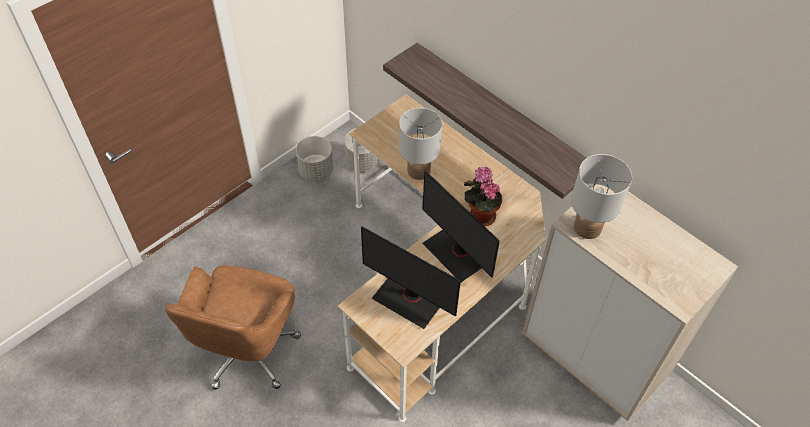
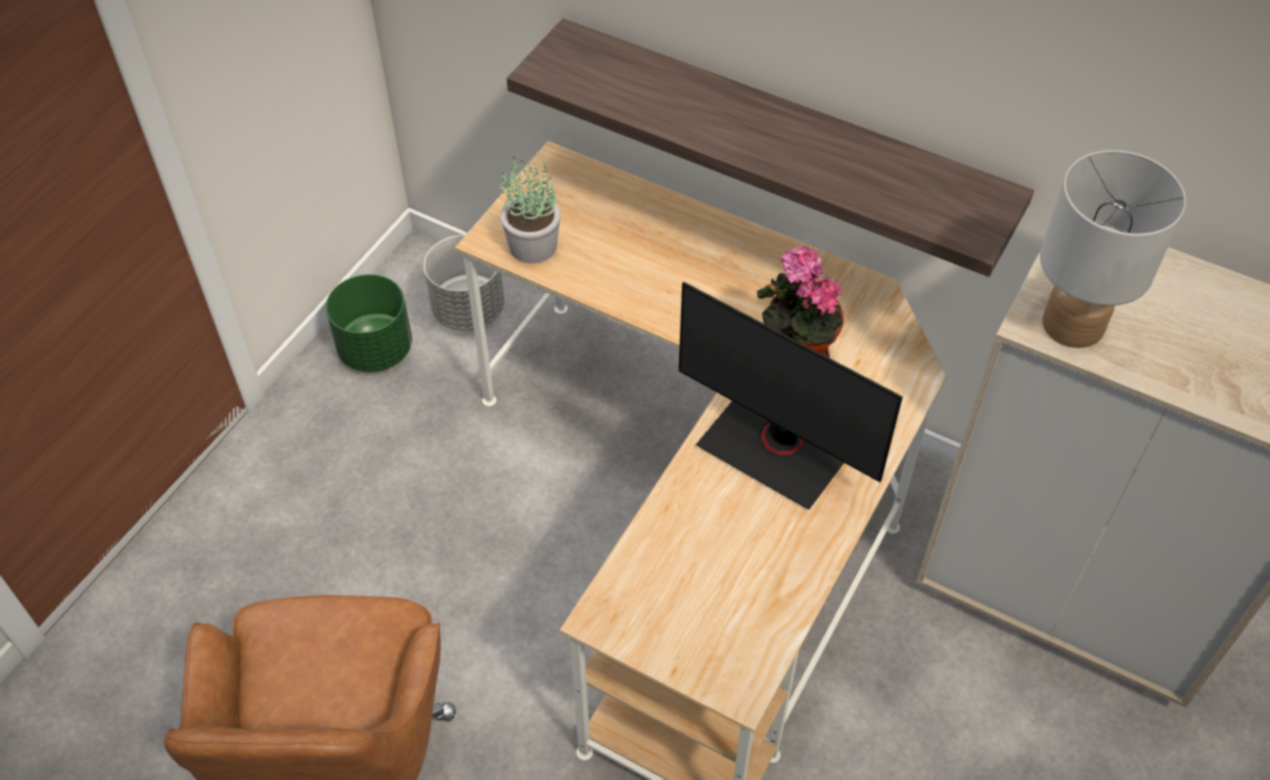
camera: 15 degrees left, 0 degrees up
(316, 170) = (376, 349): grey planter -> green planter
(382, 140) = (531, 245): none -> potted plant
(409, 298) = (712, 572): monitor -> none
(419, 171) = (633, 294): grey table lamp -> none

